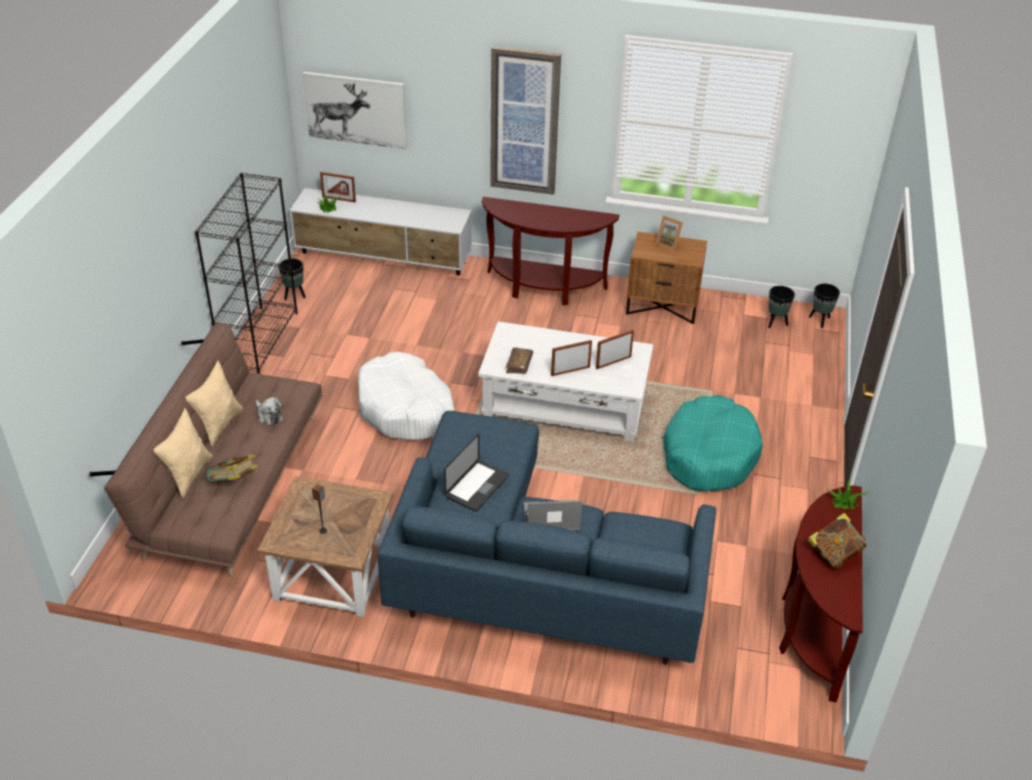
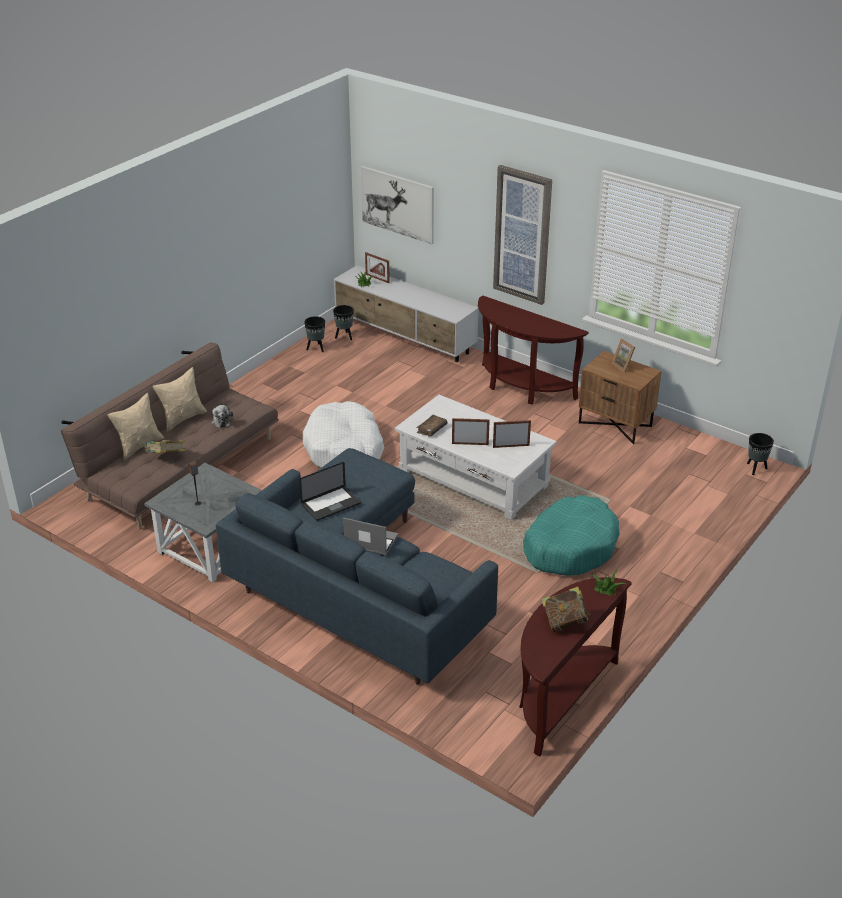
camera: 25 degrees right, 5 degrees down
(260, 340) = (268, 374): black bookcase -> none
(331, 574) = (210, 547): brown side table -> grey side table
(775, 323) = (711, 461): black planter -> black planter (344, 337)

